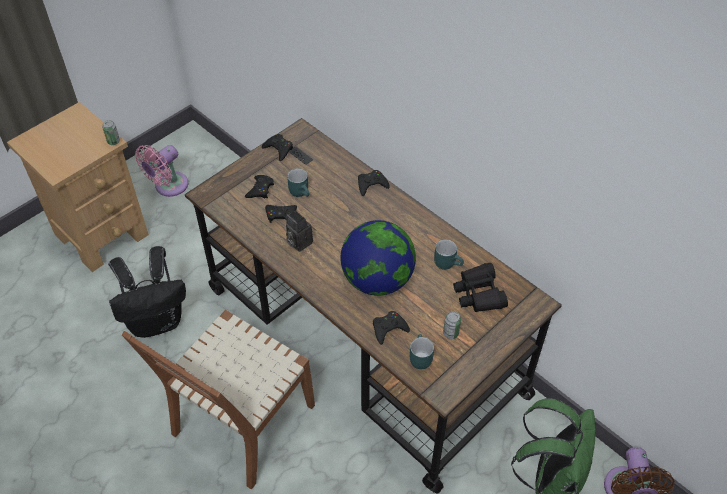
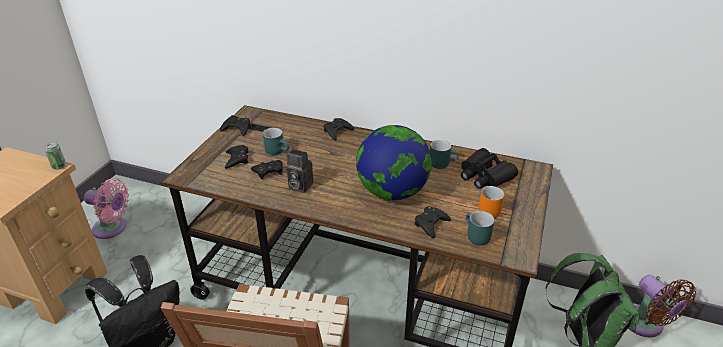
camera: 25 degrees left, 15 degrees down
(168, 186) = (112, 228): pink fan -> pink fan turned 90 degrees counterclockwise
(450, 333) = (486, 210): can -> orange mug

